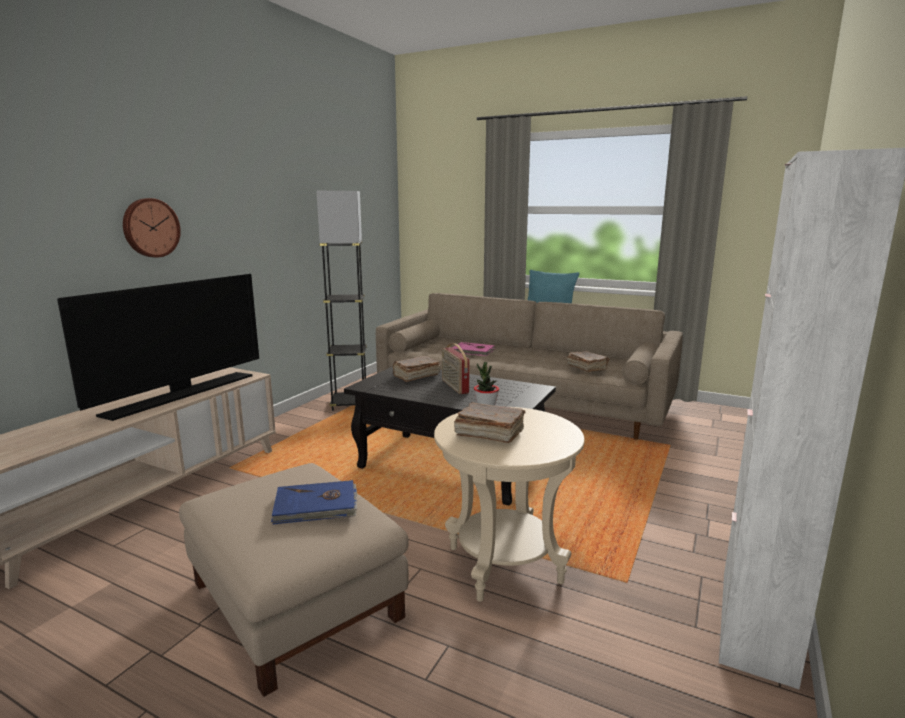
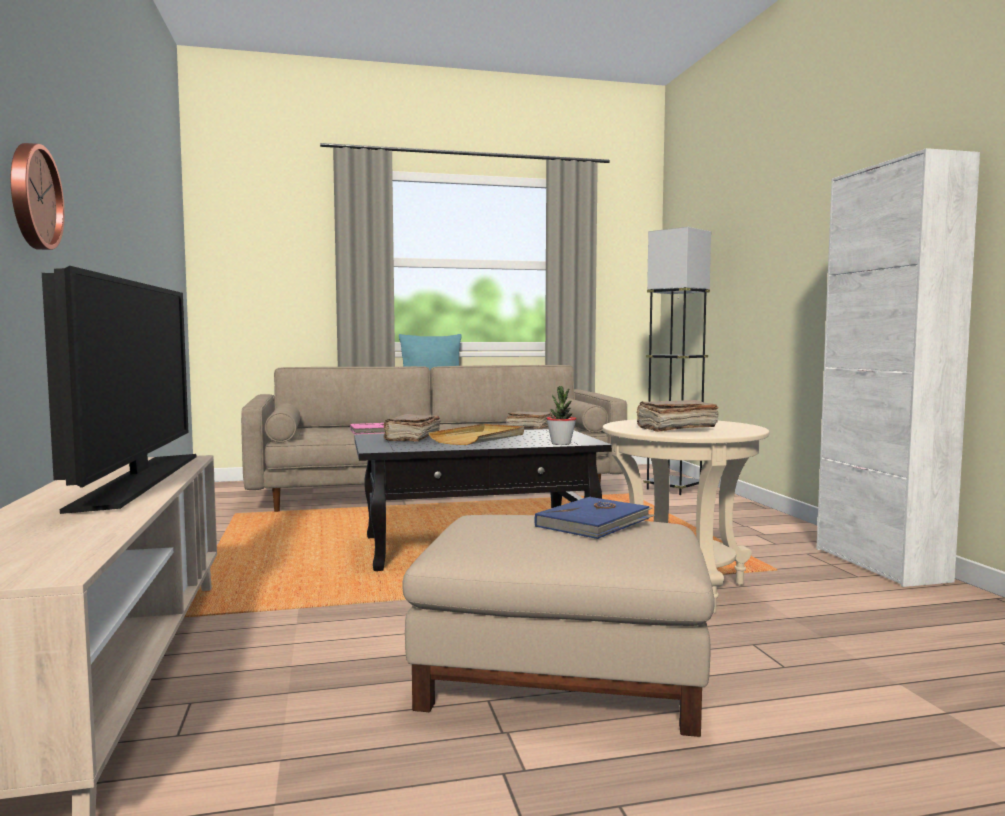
camera: 40 degrees left, 10 degrees down
(350, 404) = (220, 529): grey floor lamp -> grey floor lamp (674, 489)
(454, 386) = (480, 438): radio -> beige tray

